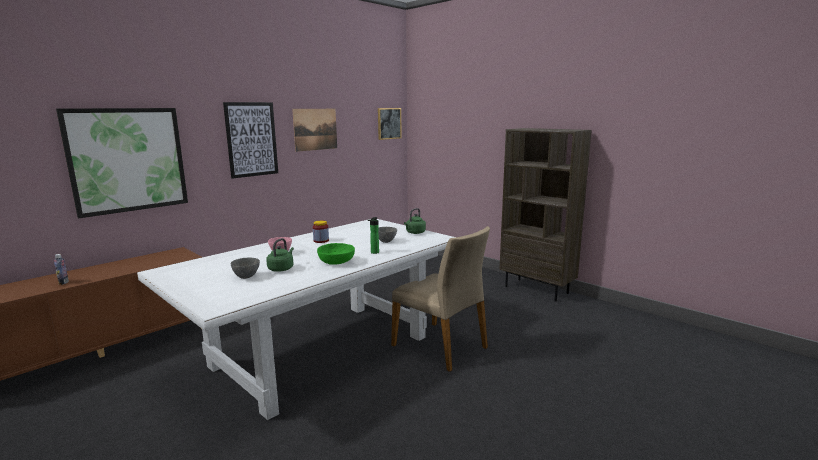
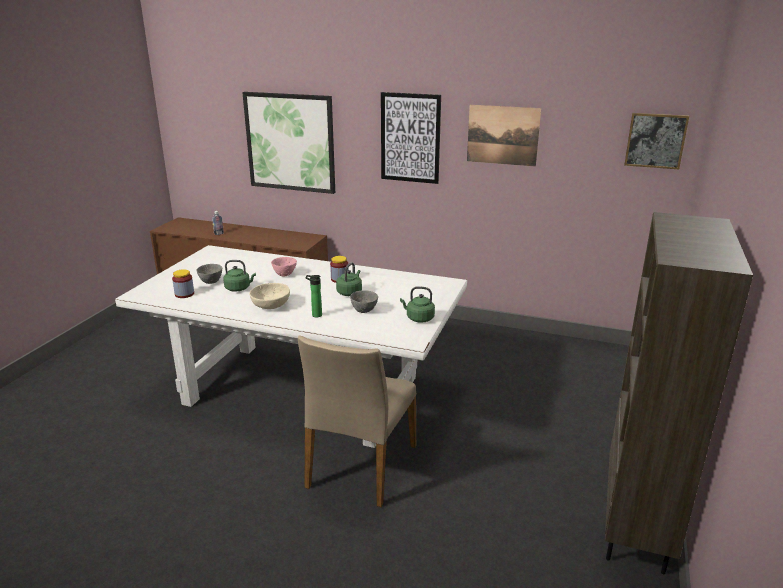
camera: 65 degrees right, 10 degrees up
(256, 288) = (184, 294): none -> jar
(336, 262) = (270, 305): green bowl -> beige bowl
(349, 241) = (350, 292): none -> green kettle

